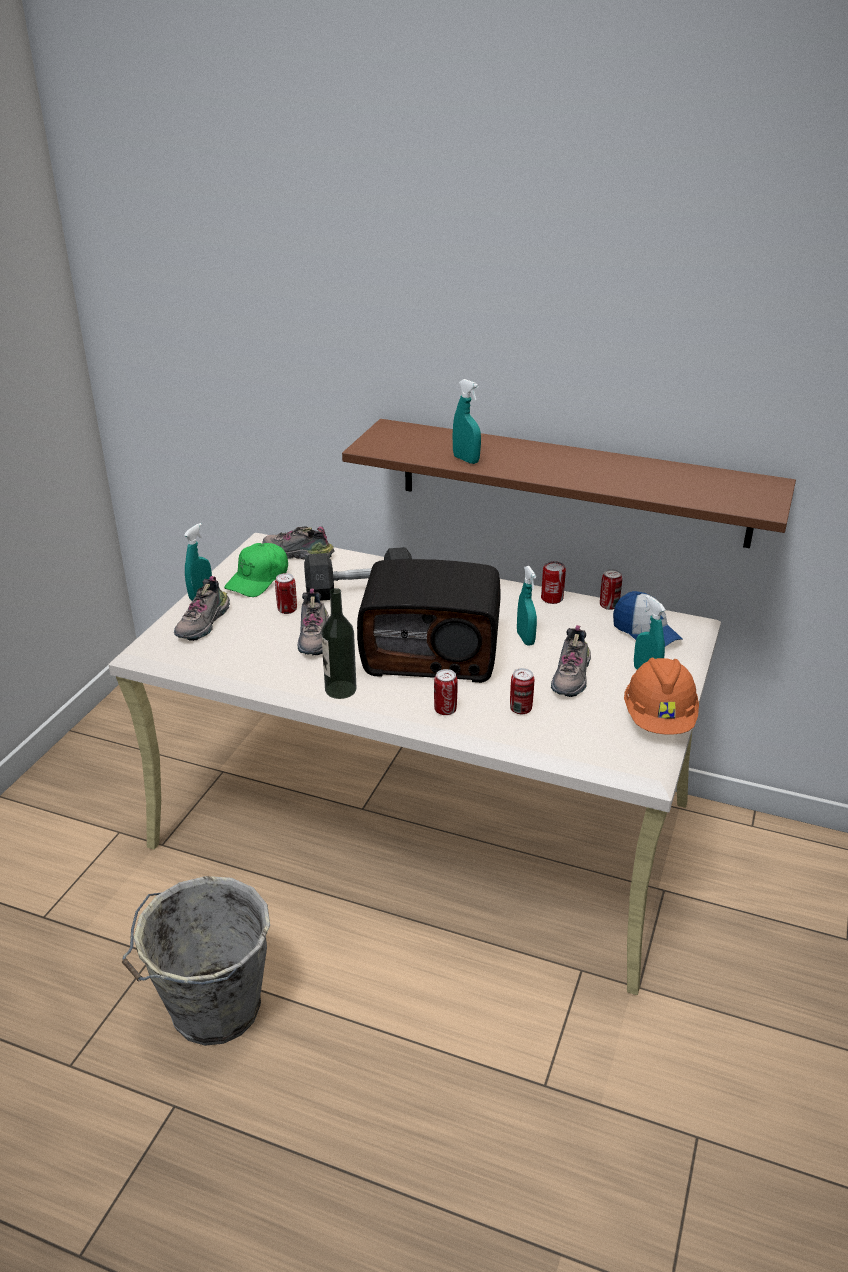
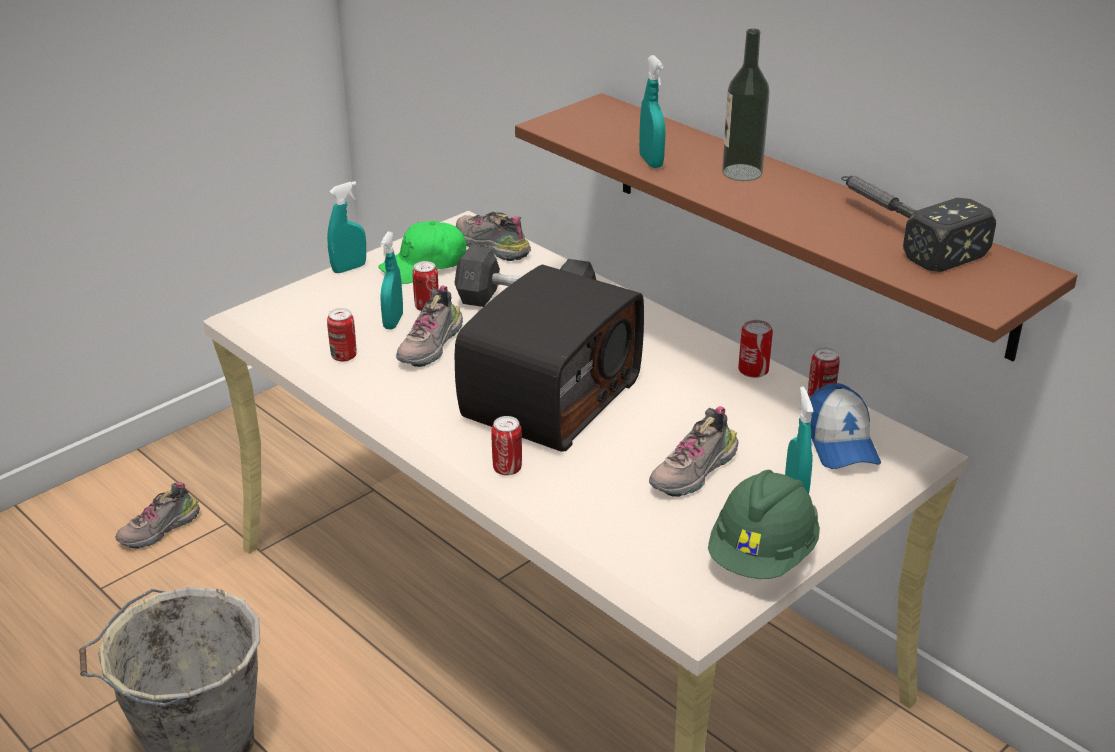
camera: 25 degrees right, 0 degrees up
(204, 624) = (326, 301): shoe -> shoe (160, 530)
(340, 689) = (410, 412): bottle -> bottle (742, 172)
(432, 652) = (549, 398): radio -> radio turned 90 degrees counterclockwise
(520, 709) = (597, 493): can -> can (344, 356)
(525, 639) = (676, 411): turquoise spray bottle -> turquoise spray bottle (393, 322)
(659, 719) = (762, 555): orange hard hat -> green hard hat
(669, 473) = (899, 230): none -> hammer

